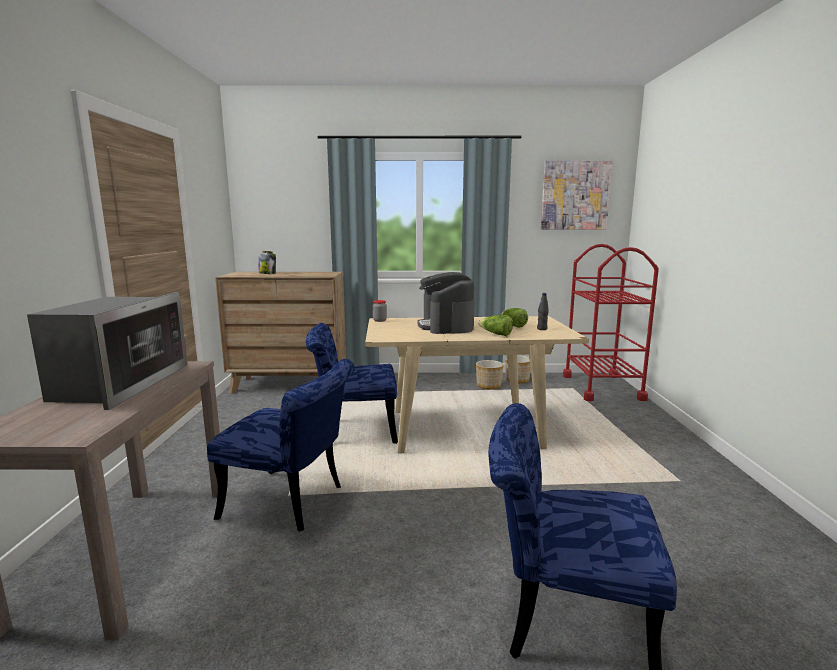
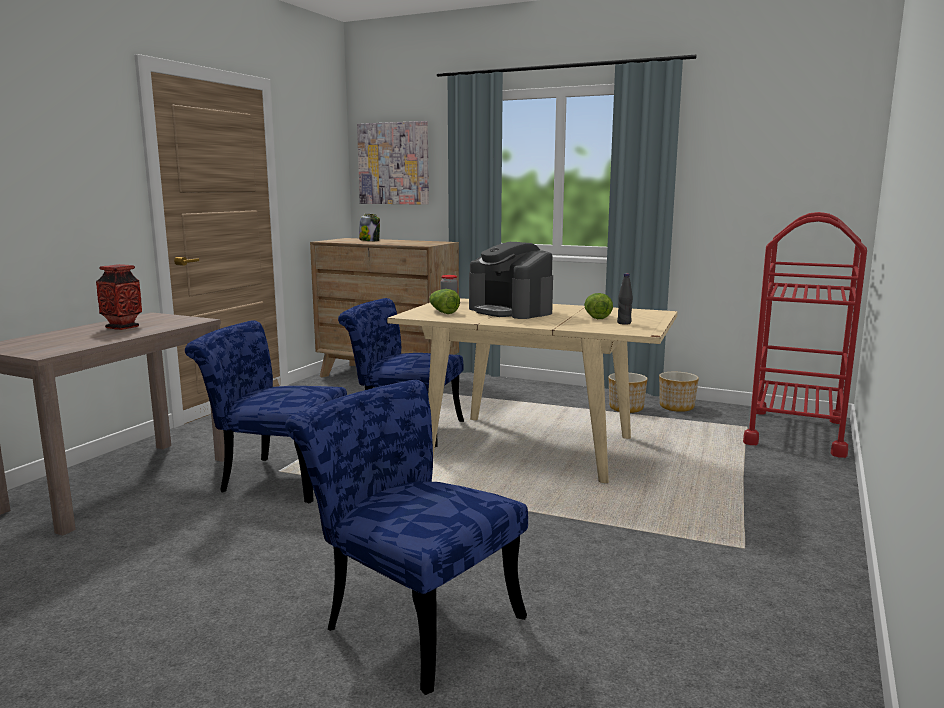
camera: 25 degrees right, 0 degrees up
(120, 384) = (122, 327): microwave -> vase
(292, 503) = (276, 478): blue chair -> blue chair turned 150 degrees clockwise
(446, 326) = (511, 311): coffee machine -> coffee machine turned 60 degrees counterclockwise
(496, 334) = (549, 323): lettuce -> lettuce (442, 312)
(575, 195) = (785, 138): picture -> picture (393, 163)

